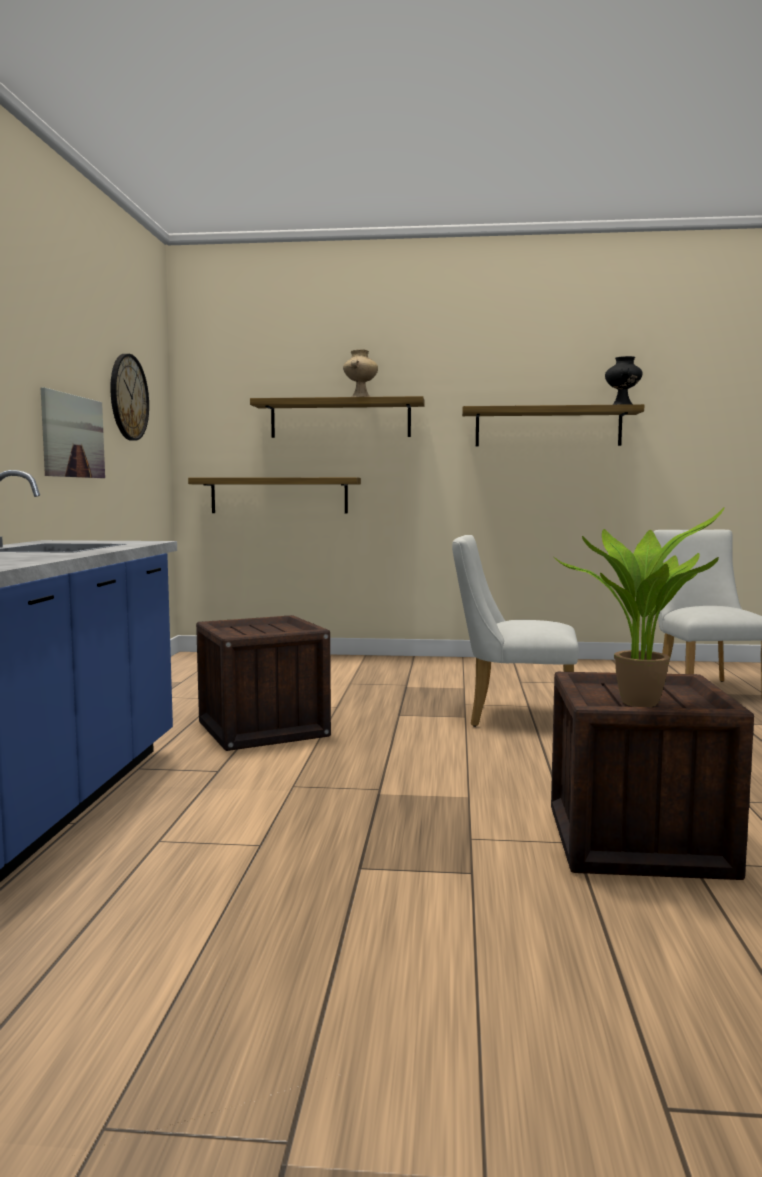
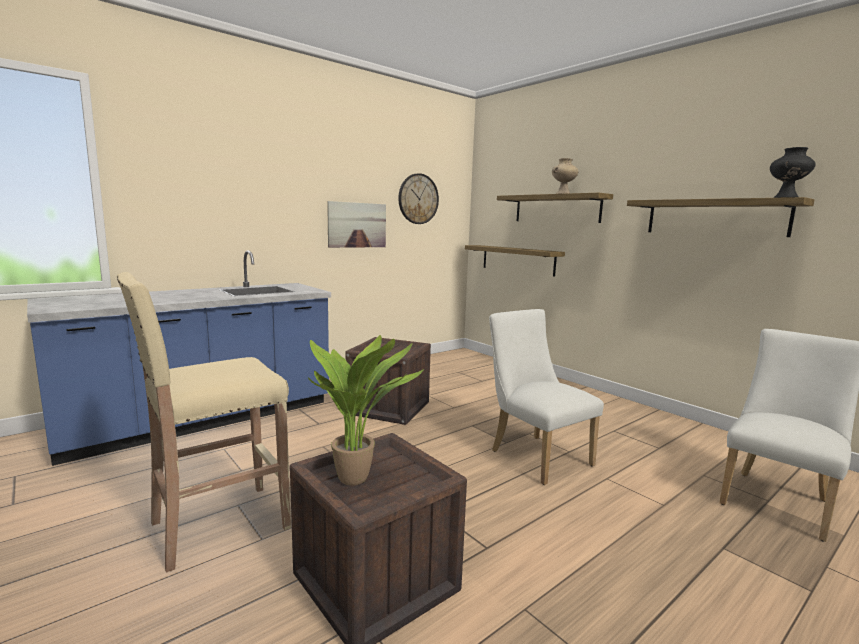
camera: 45 degrees right, 5 degrees up
(394, 891) = (217, 526): none -> beige stool

